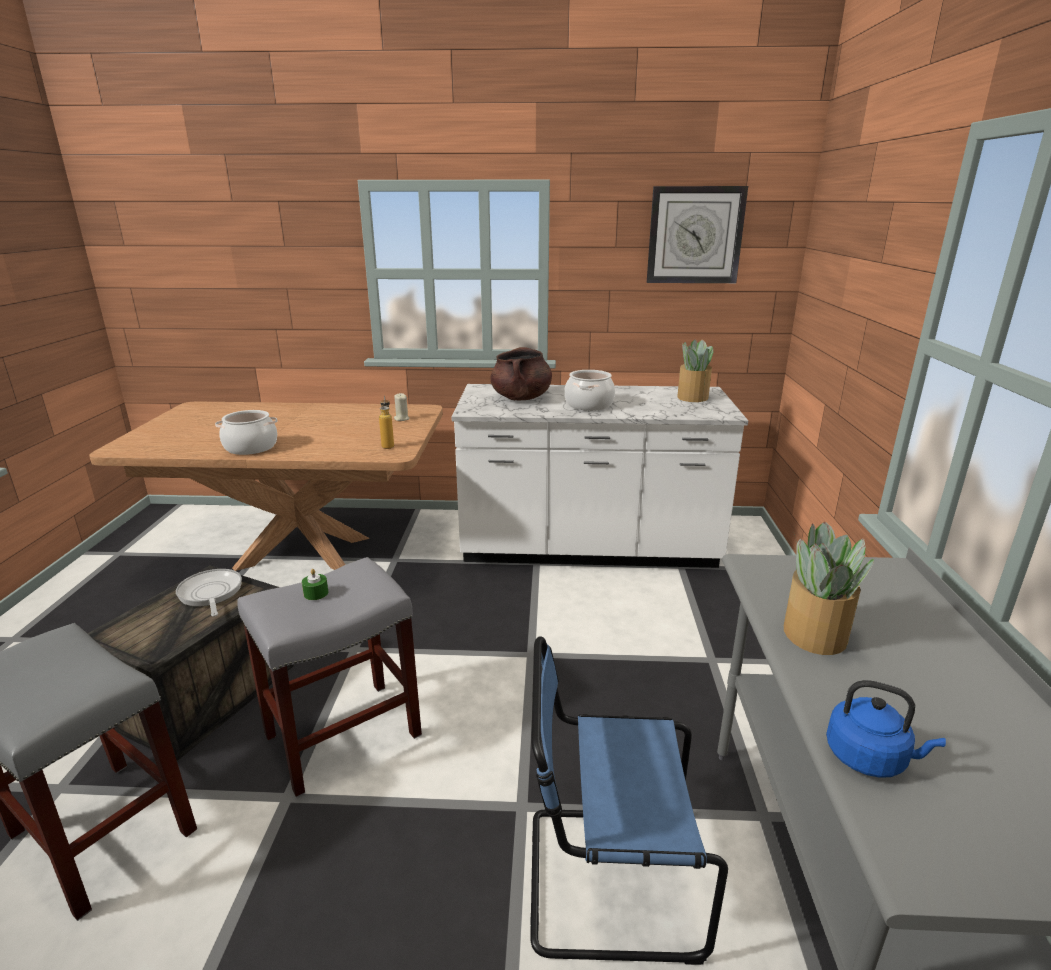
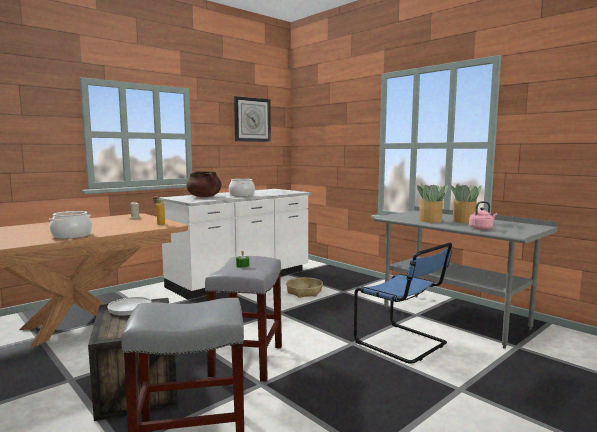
camera: 45 degrees left, 15 degrees down
(604, 879) = (403, 344): blue chair -> blue chair turned 90 degrees counterclockwise
(639, 626) = (304, 292): none -> basket
(692, 397) = (275, 190): potted plant -> potted plant (464, 221)
(869, 758) = (481, 228): blue kettle -> pink kettle

